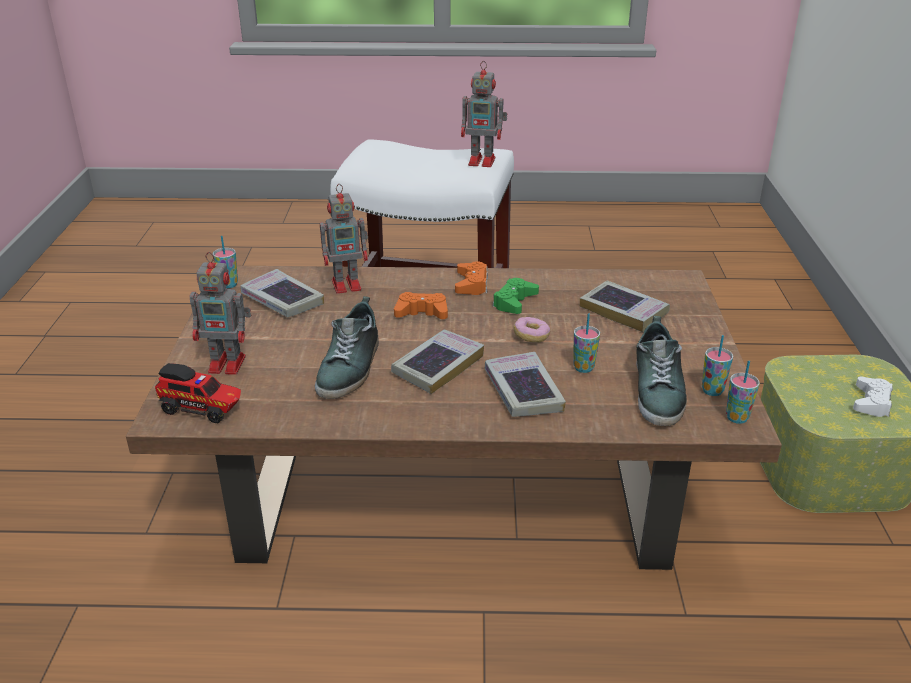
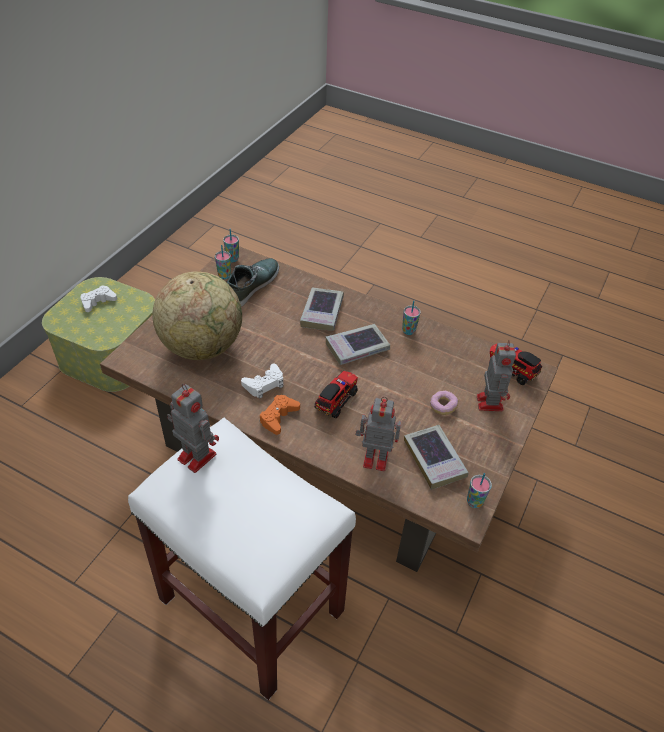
camera: 155 degrees left, 15 degrees up
(229, 364) = (489, 401): toy robot -> toy robot turned 60 degrees clockwise
(350, 367) = (411, 367): shoe -> none
(422, 312) = (336, 400): orange game controller -> toy truck
(514, 302) = (264, 384): green game controller -> white game controller
(531, 337) = (282, 348): donut -> donut (443, 406)
(583, 368) = (274, 314): cup -> cup (408, 331)
(623, 311) = (202, 346): book -> globe

